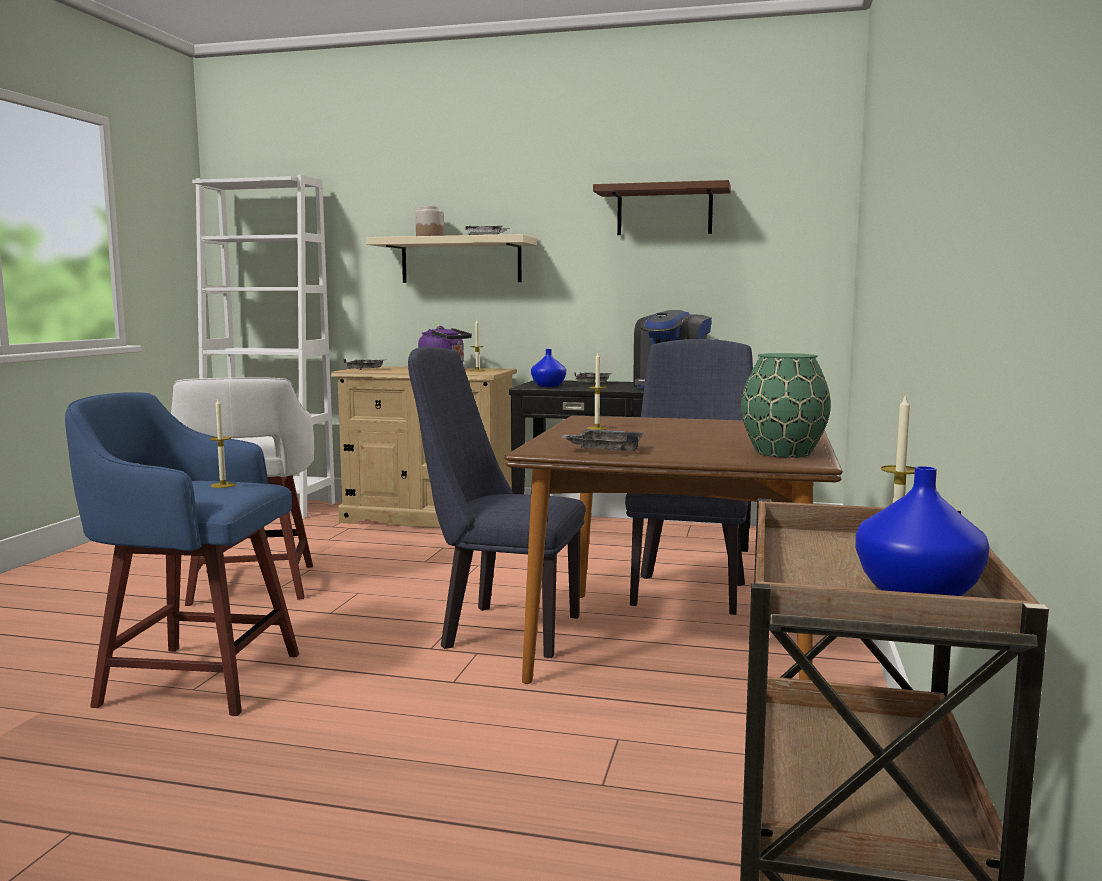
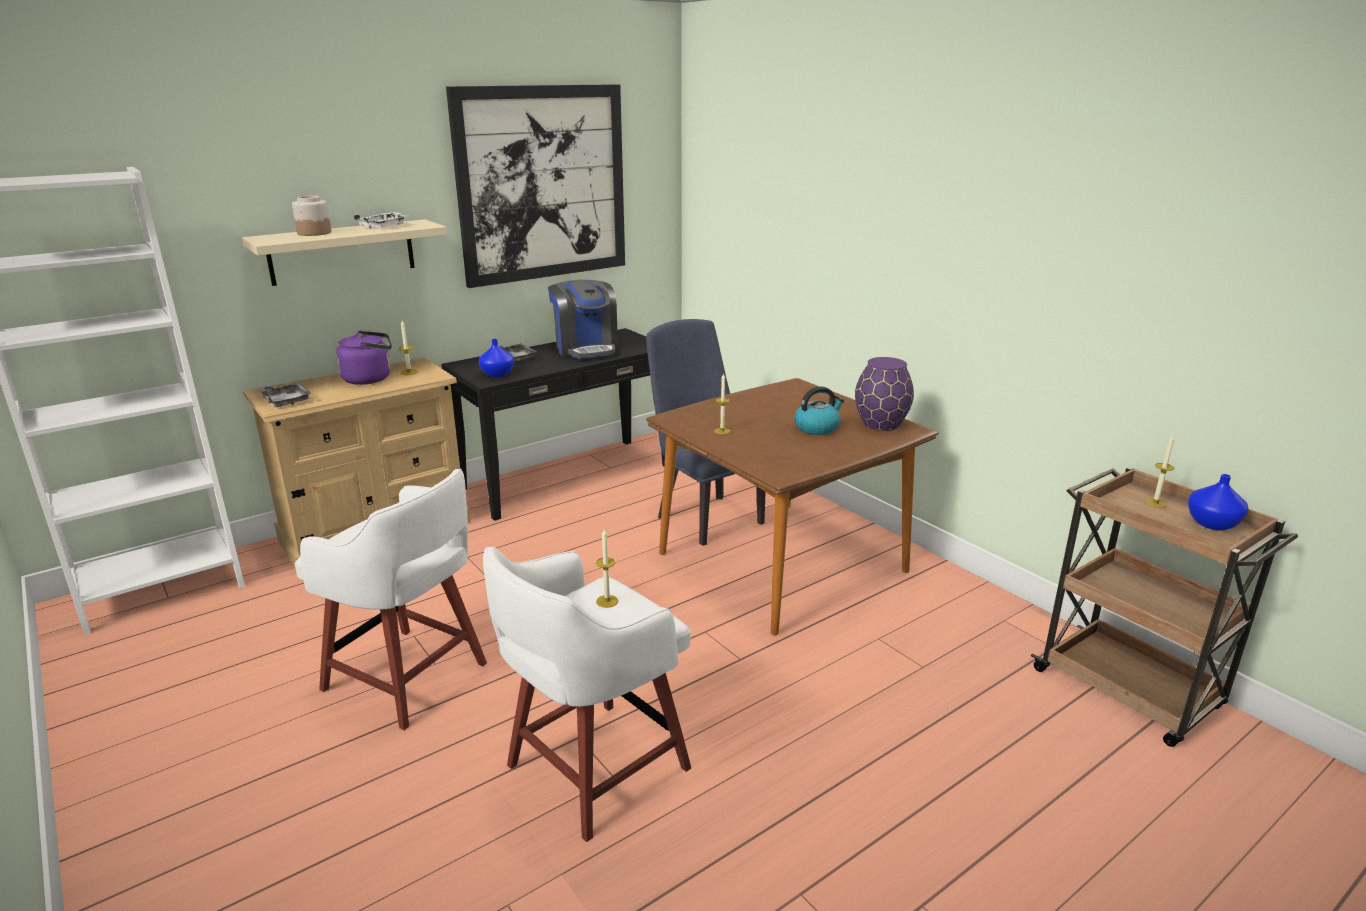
camera: 50 degrees left, 15 degrees up
(195, 678) = (592, 769): blue stool -> white stool
(499, 630) = (677, 607): blue chair -> none
(606, 450) = (810, 457): grey tray -> none
(664, 211) = (542, 184): brown shelf -> picture
(697, 442) = (817, 428): none -> kettle
(782, 452) = (880, 424): green vase -> purple vase

